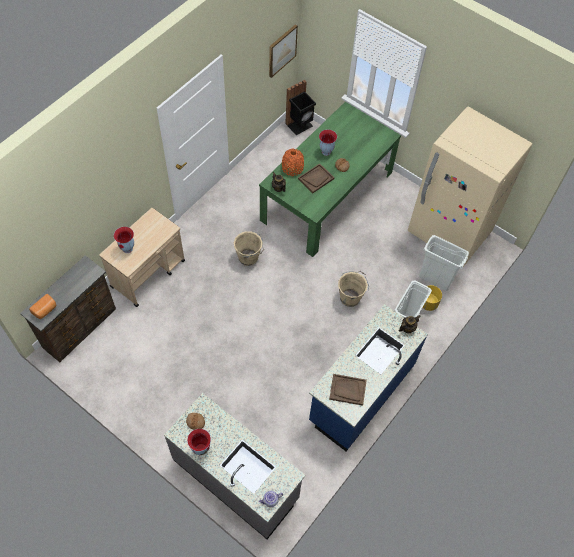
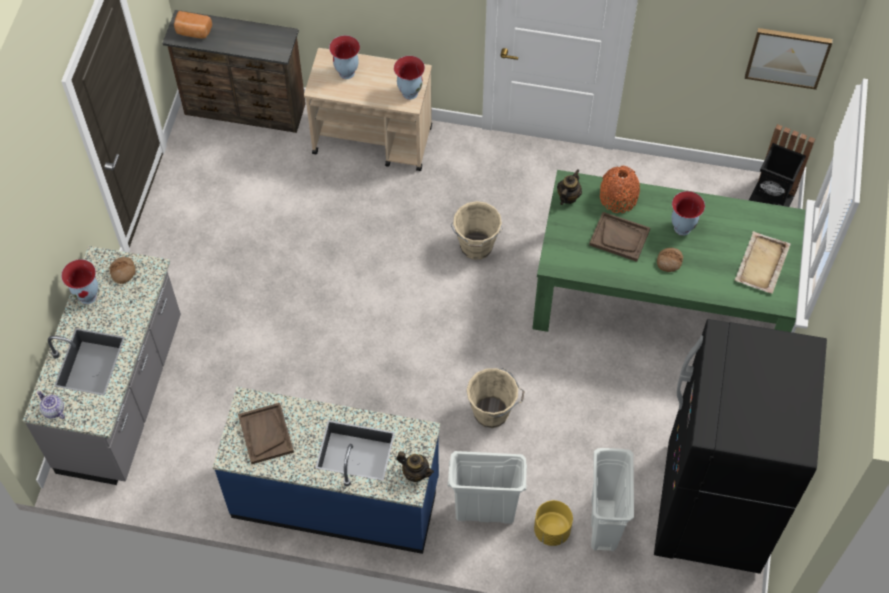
camera: 65 degrees right, 0 degrees up
(163, 225) = (409, 92): none -> vase
(364, 132) = (761, 264): none -> beige tray
(449, 233) = (712, 508): beige fridge -> black fridge

